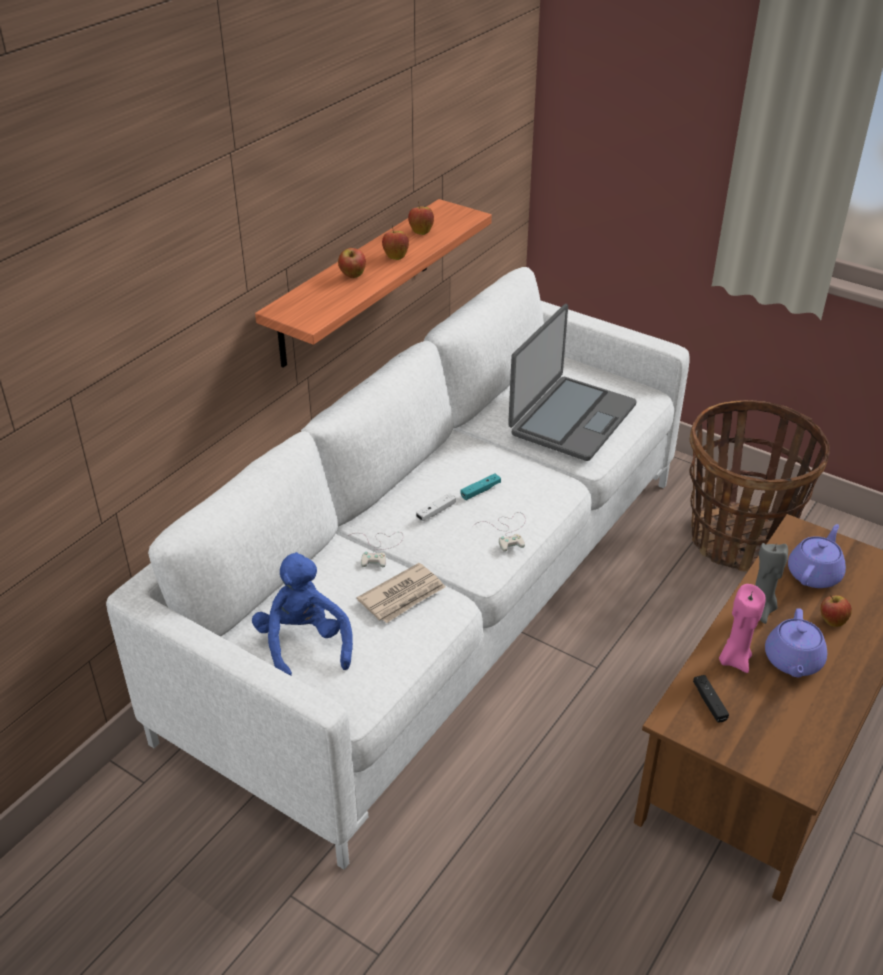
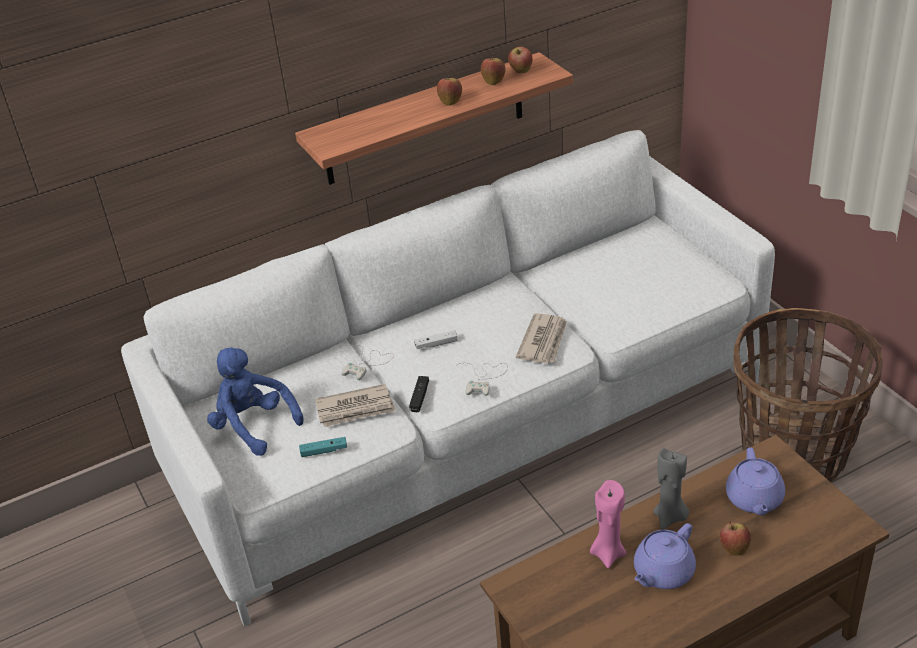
camera: 30 degrees right, 0 degrees up
(304, 644) = (253, 425): blue plush toy -> blue plush toy turned 60 degrees counterclockwise
(352, 276) = (399, 113): apple -> apple (521, 71)
(480, 491) = (488, 335): turquoise game controller -> turquoise game controller (324, 451)
(536, 483) = (544, 341): none -> newspaper
(571, 419) = (623, 289): laptop -> none
(709, 702) = (554, 582): black game controller -> black game controller (419, 397)
(814, 574) = (754, 499): purple teapot -> purple teapot turned 120 degrees clockwise

